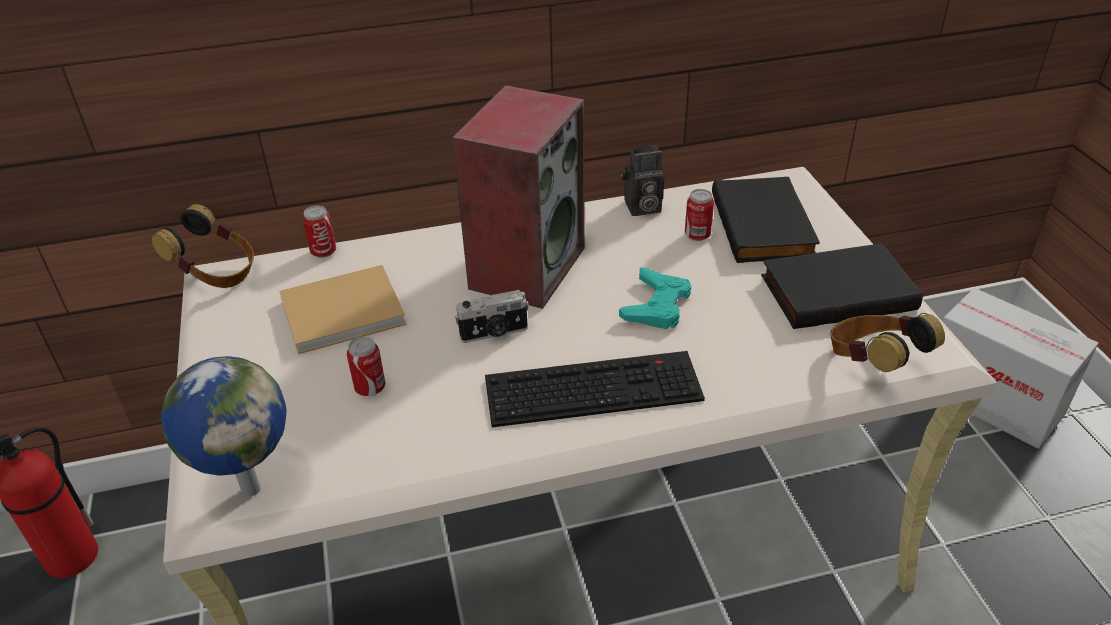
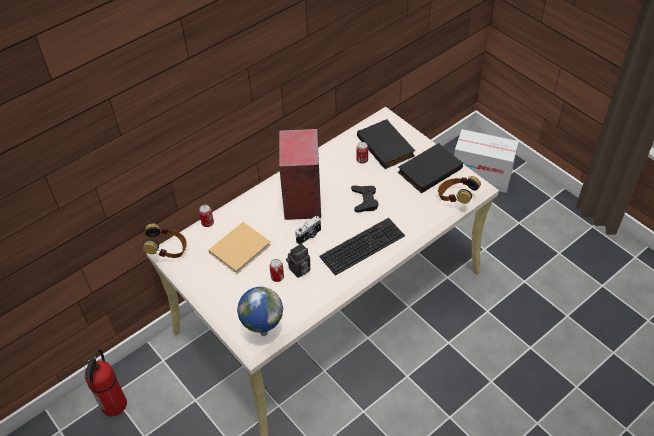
camera: 25 degrees left, 10 degrees up
(641, 208) = (331, 153): camera -> camera (299, 270)
(656, 305) = (365, 200): turquoise game controller -> black game controller

